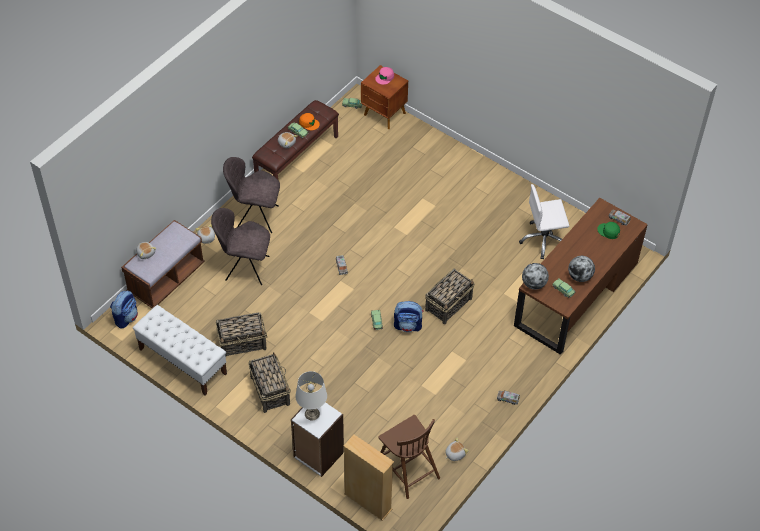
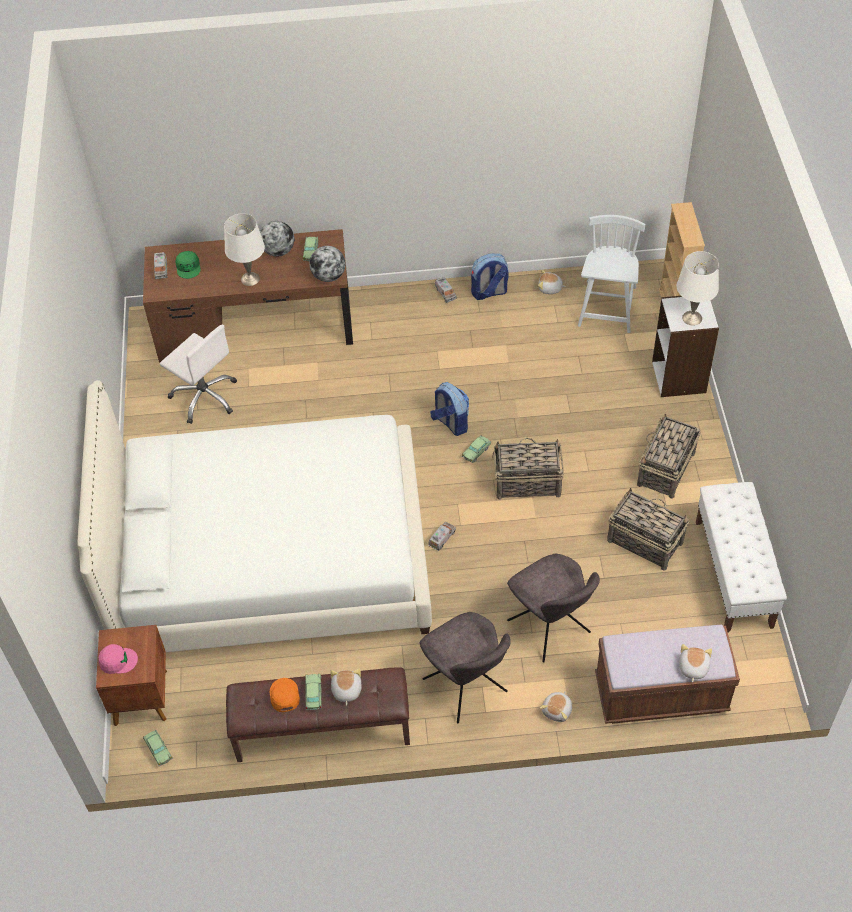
camera: 130 degrees left, 0 degrees up
(126, 317) = (756, 682): backpack -> backpack (489, 293)
(406, 199) = (271, 558): none -> white bed
(407, 469) = (607, 308): brown chair -> white chair
(449, 304) = (383, 411): basket -> basket (526, 482)
(569, 250) = (250, 278): none -> white table lamp

